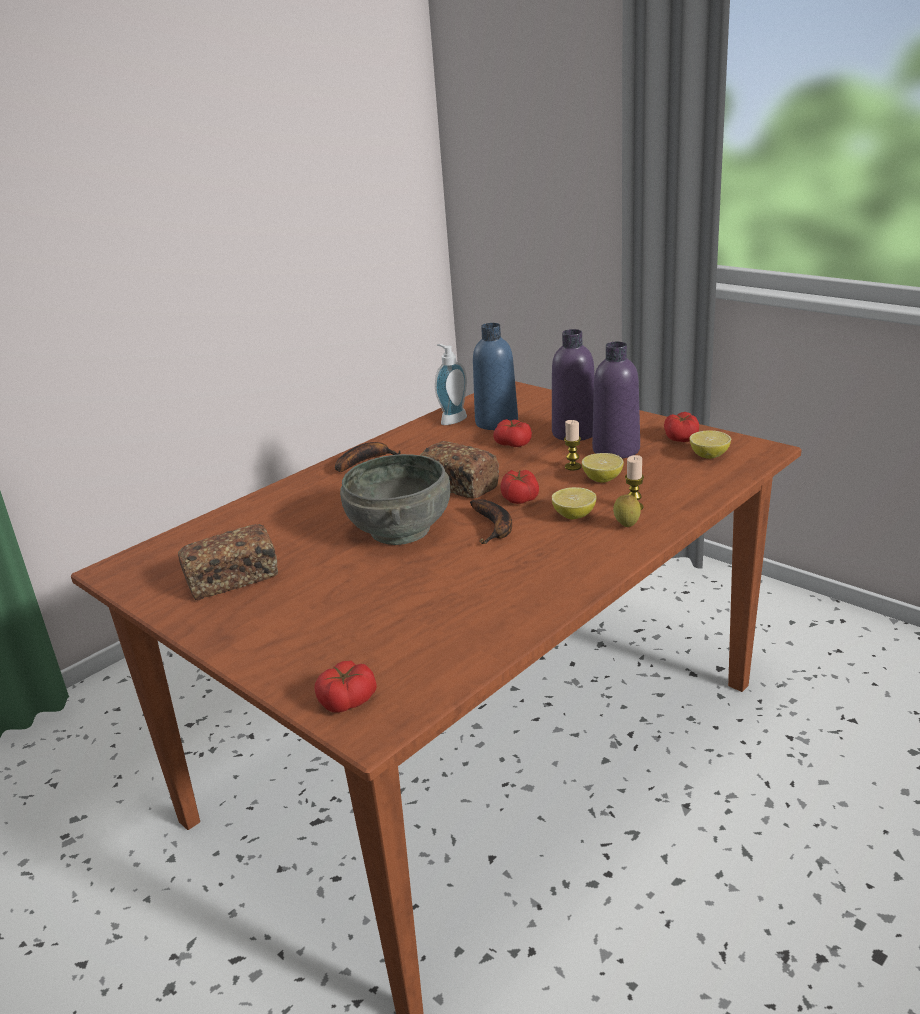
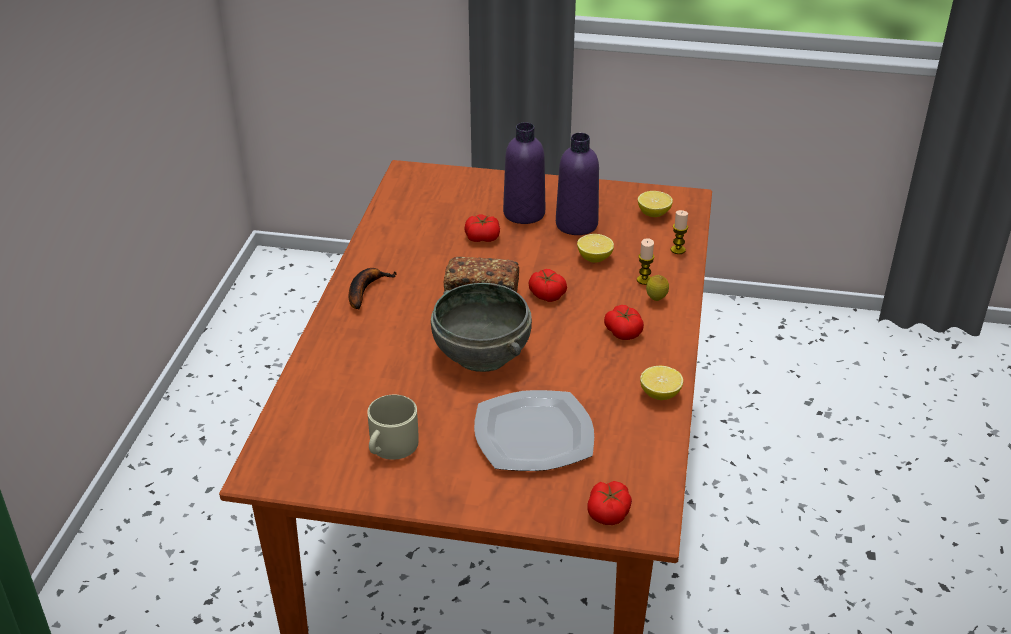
camera: 35 degrees left, 10 degrees up
(232, 579) = (390, 447): bread -> beige mug
(364, 608) = (535, 435): none -> plate
(451, 419) = (395, 221): soap dispenser -> none
(495, 527) = (557, 329): banana -> none
(496, 422) = (442, 216): blue bottle -> none
(573, 467) = (558, 251): candle -> candle (678, 250)
(574, 516) = (608, 301): lemon -> lemon (660, 394)
(681, 437) = (615, 199): tomato -> tomato (623, 331)

